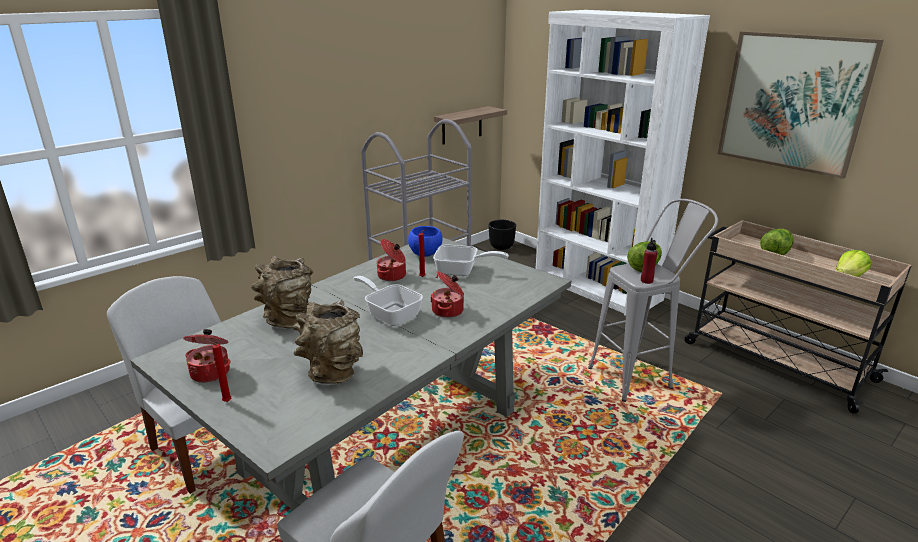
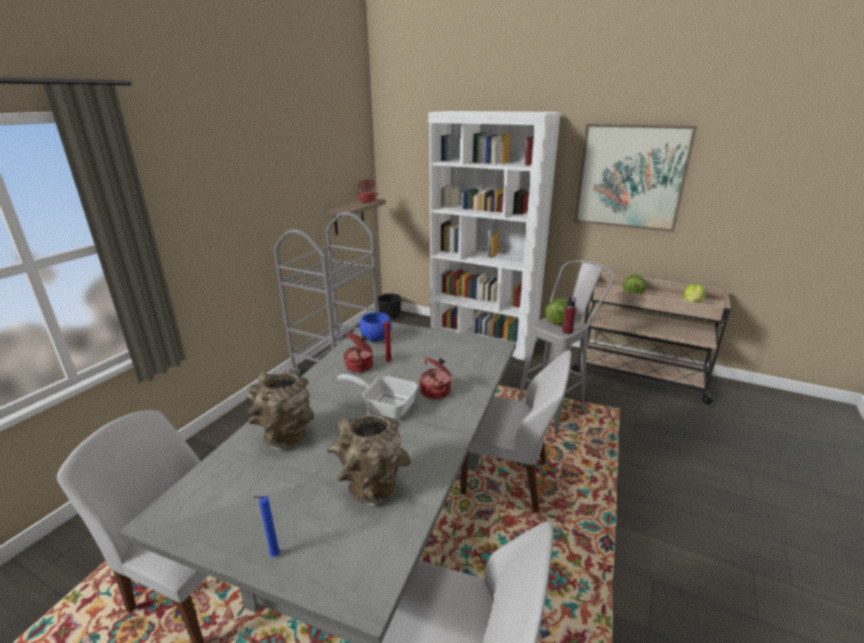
camera: 20 degrees left, 0 degrees up
(211, 372) = (233, 521): cooking pot -> cooking pot (367, 201)
(225, 402) = (273, 556): red candle -> blue candle
(462, 271) = (420, 350): frying pan -> none
(539, 432) = (508, 478): none -> white chair

